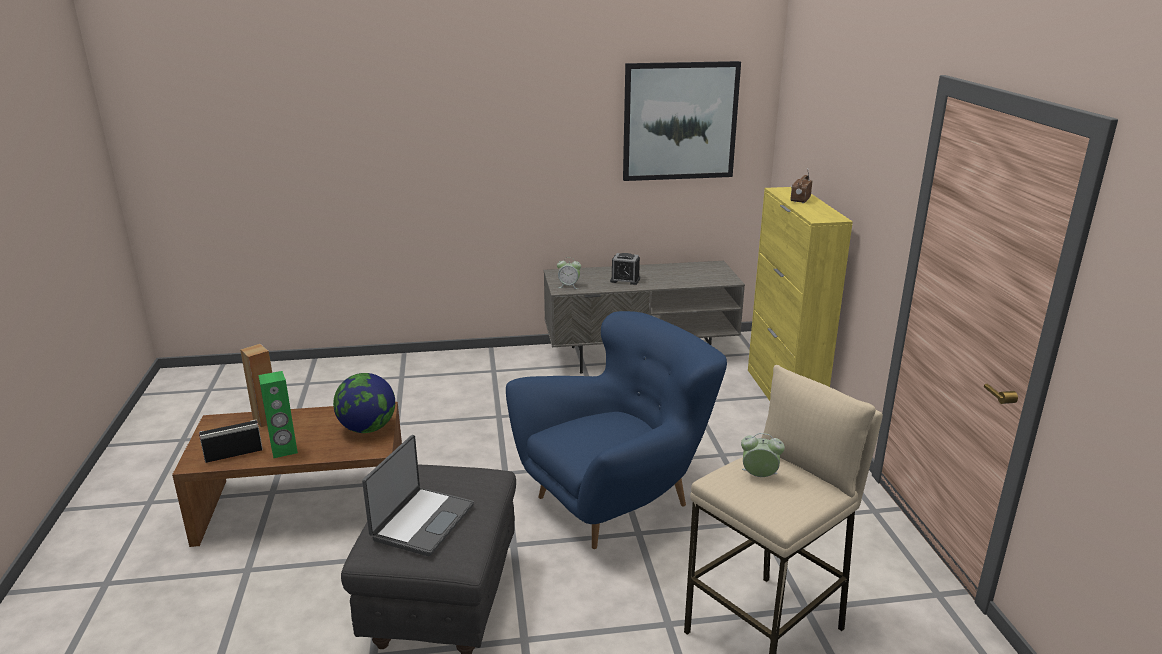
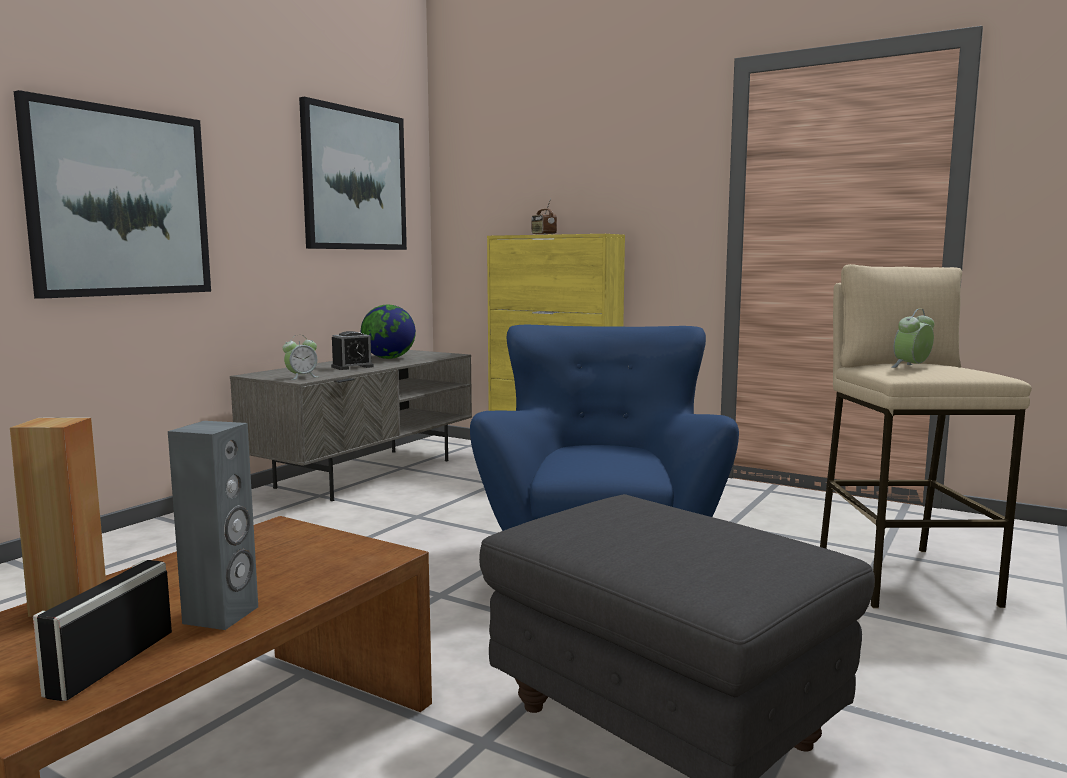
camera: 50 degrees left, 15 degrees down
(284, 450) = (222, 615): green speaker -> grey speaker
(367, 428) = (310, 546): globe -> globe (388, 358)
(421, 521) = (692, 547): laptop -> none
(473, 158) = (120, 202): none -> picture

